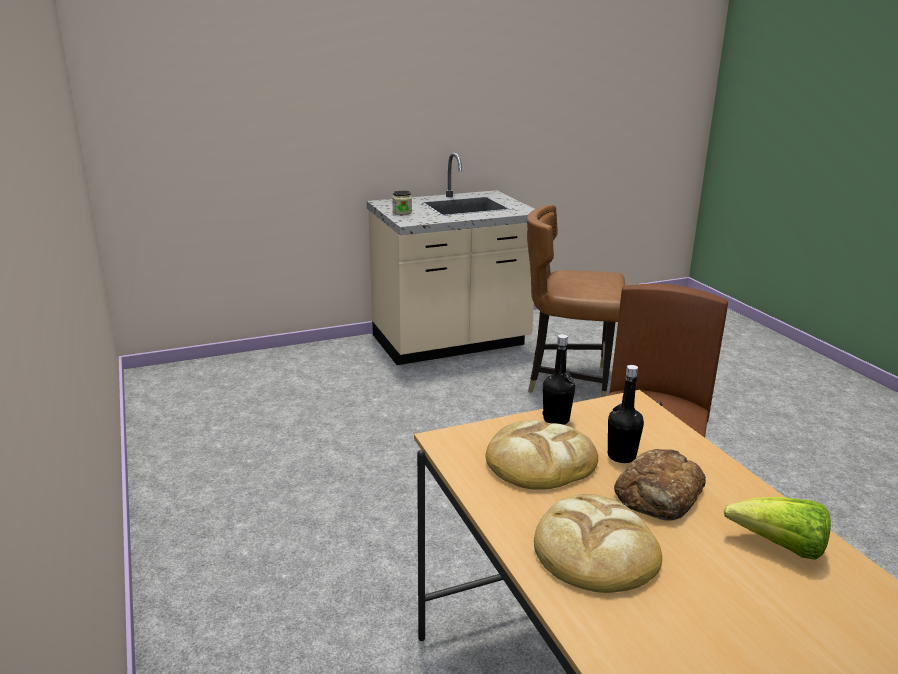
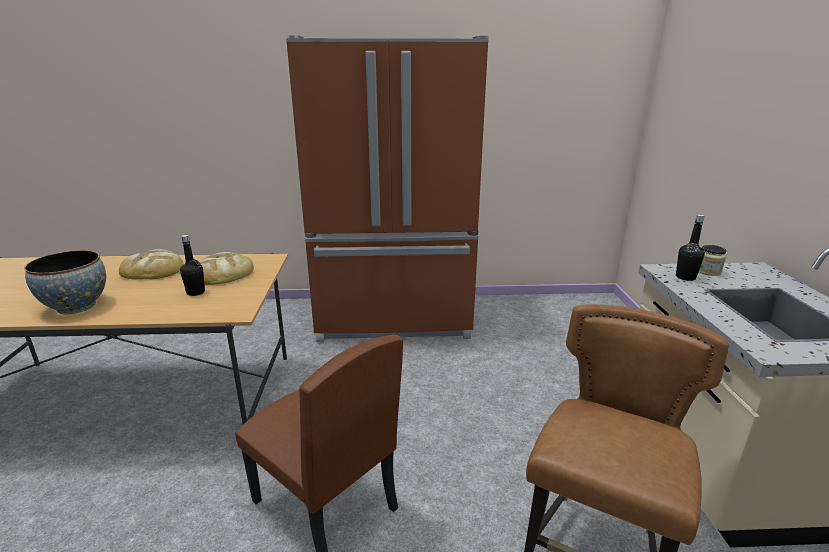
camera: 110 degrees right, 0 degrees up
(236, 545) = (394, 319): none -> brown fridge
(556, 419) = (253, 285): black bottle -> black bottle (685, 277)
(659, 494) = (155, 292): bread -> none
(779, 547) = (76, 306): lettuce -> bowl

